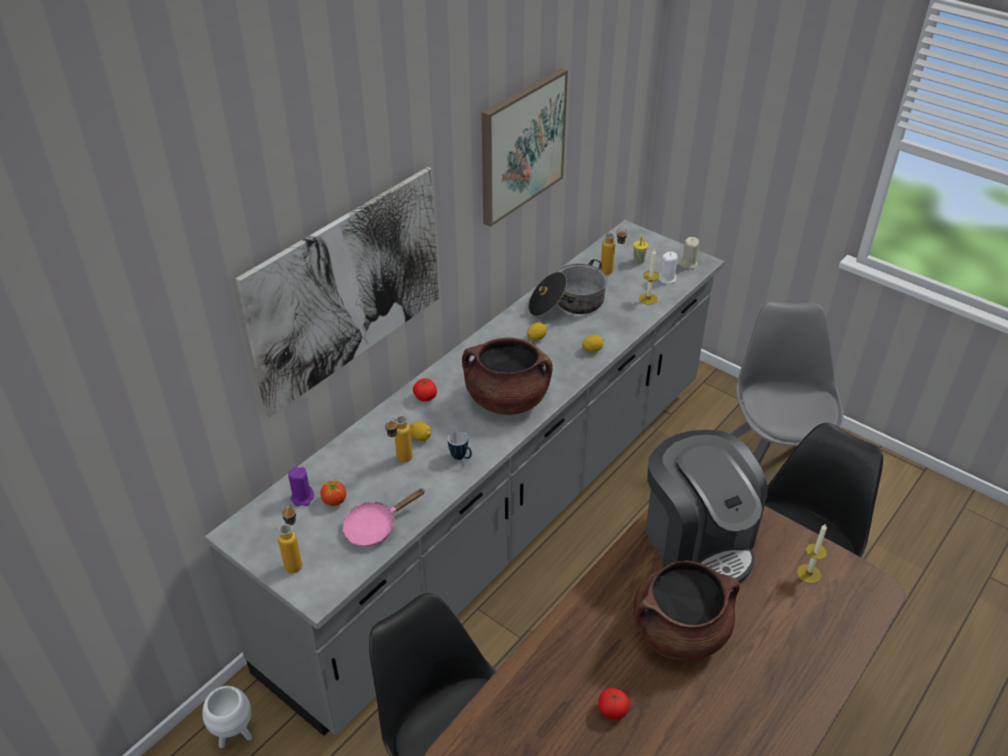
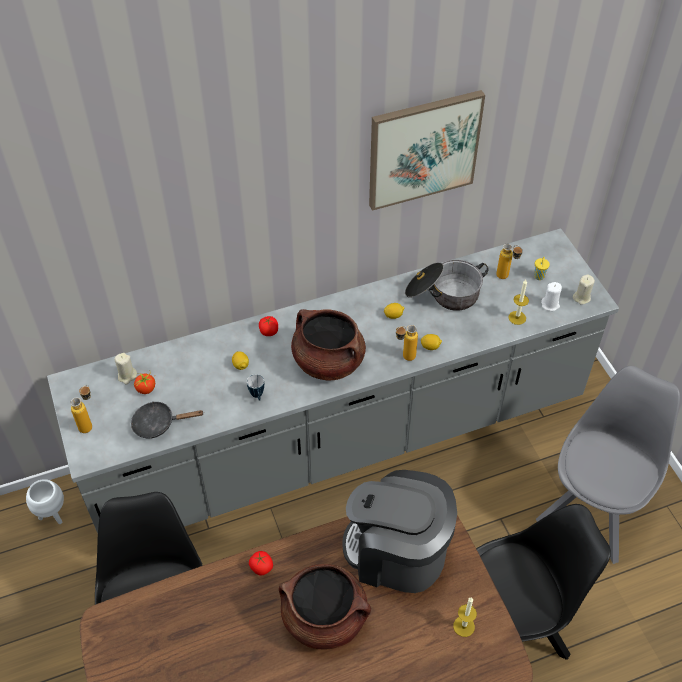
camera: 30 degrees right, 10 degrees up
(302, 497) = (127, 376): purple candle -> beige candle
(347, 288) = (204, 231): picture -> none
(375, 527) = (158, 424): pink frying pan -> black frying pan
(400, 461) = (212, 378): bottle -> bottle (404, 358)
(612, 710) = (231, 649): tomato -> tomato (261, 567)
(697, 541) = (397, 552): coffee machine -> coffee machine turned 105 degrees clockwise

